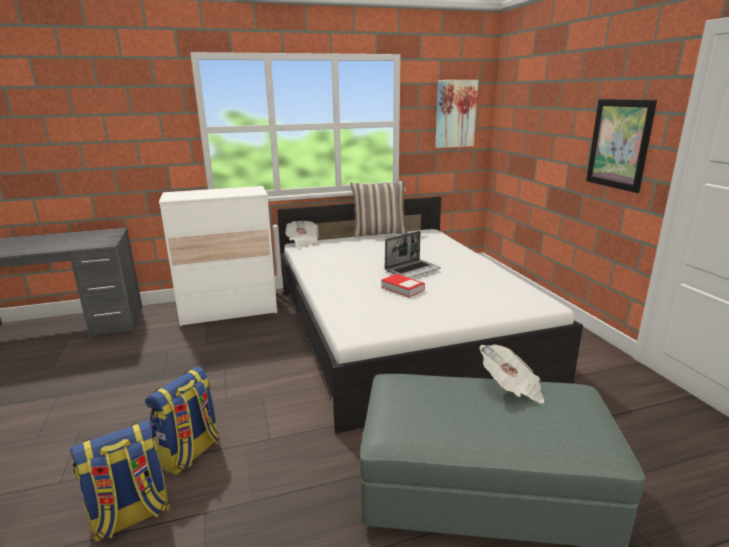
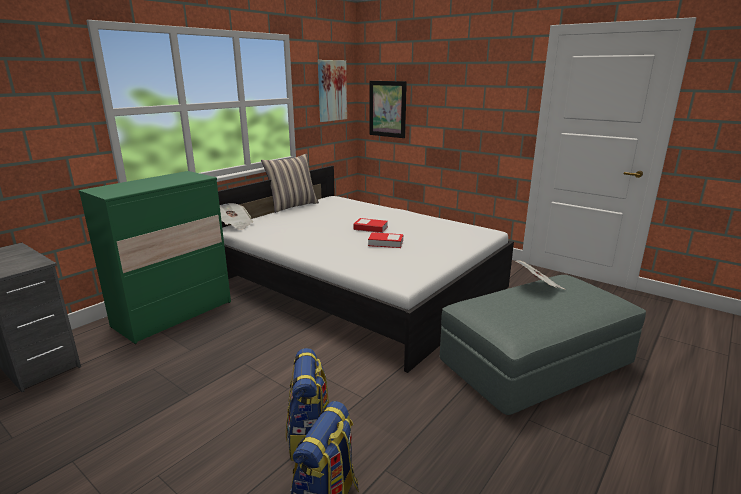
camera: 35 degrees left, 0 degrees up
(229, 311) = (173, 314): white dresser -> green dresser
(412, 270) = (370, 228): laptop -> book
(619, 144) = (490, 110): picture -> picture (387, 109)

